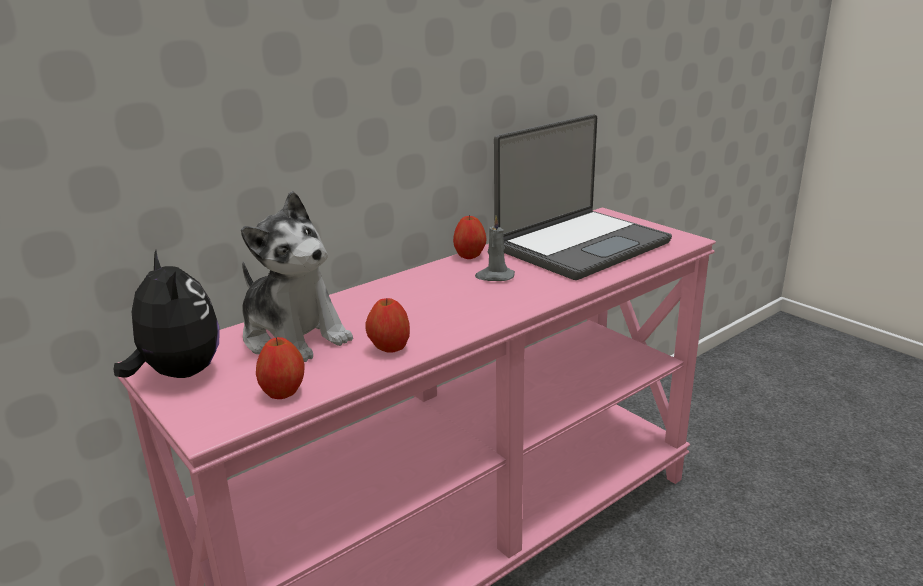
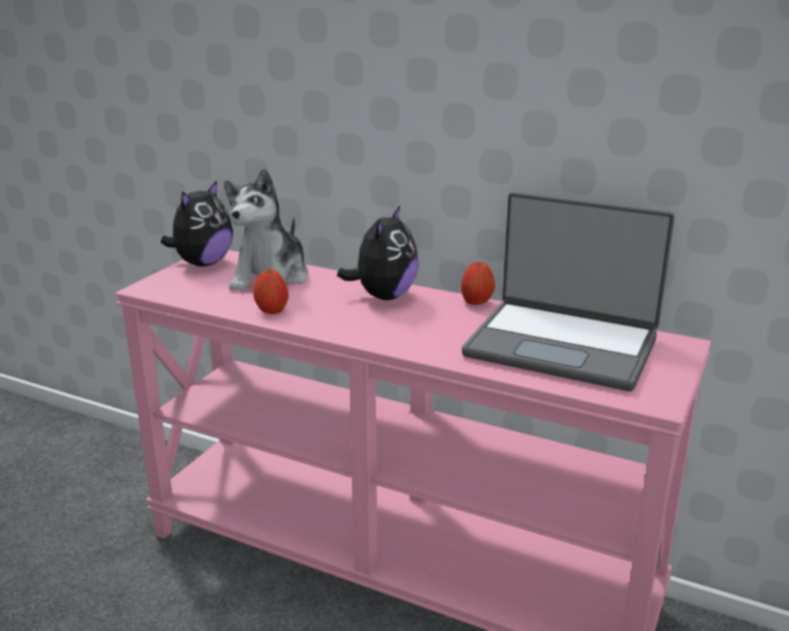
camera: 65 degrees right, 0 degrees up
(284, 393) = (193, 295): apple -> none
(414, 288) = (383, 296): none -> plush toy
(494, 276) = (438, 320): grey candle -> none

